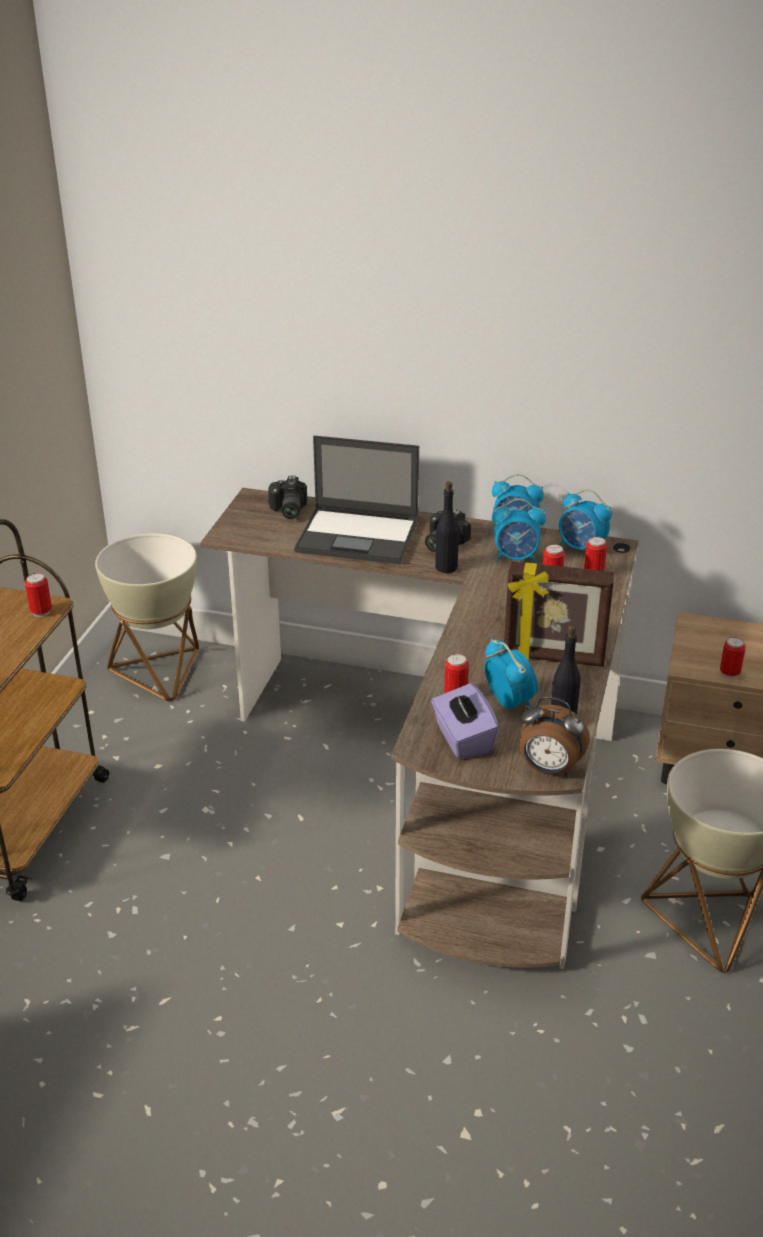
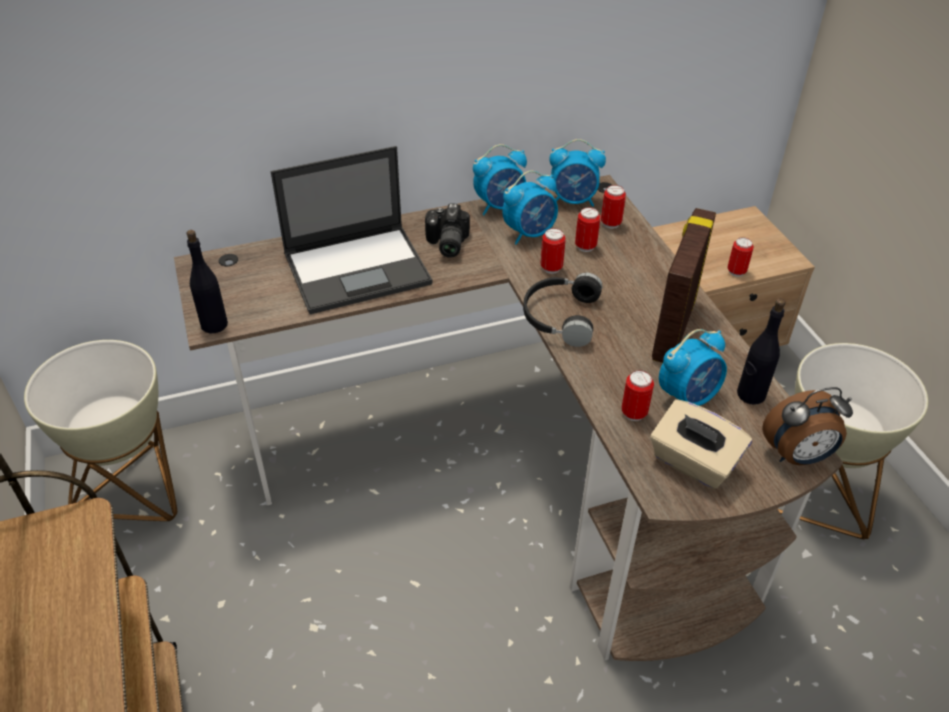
camera: 35 degrees left, 10 degrees up
(41, 612) = (79, 536): can -> can (551, 268)
(287, 510) = (253, 267): camera -> none
(446, 567) = (478, 269): black bottle -> black bottle (214, 324)
(463, 739) = (693, 462): purple tissue box -> beige tissue box
(472, 618) = (559, 316): none -> black headphones
(509, 702) = (688, 397): alarm clock -> alarm clock turned 120 degrees clockwise
(553, 658) = (672, 329): picture frame -> picture frame turned 135 degrees clockwise

